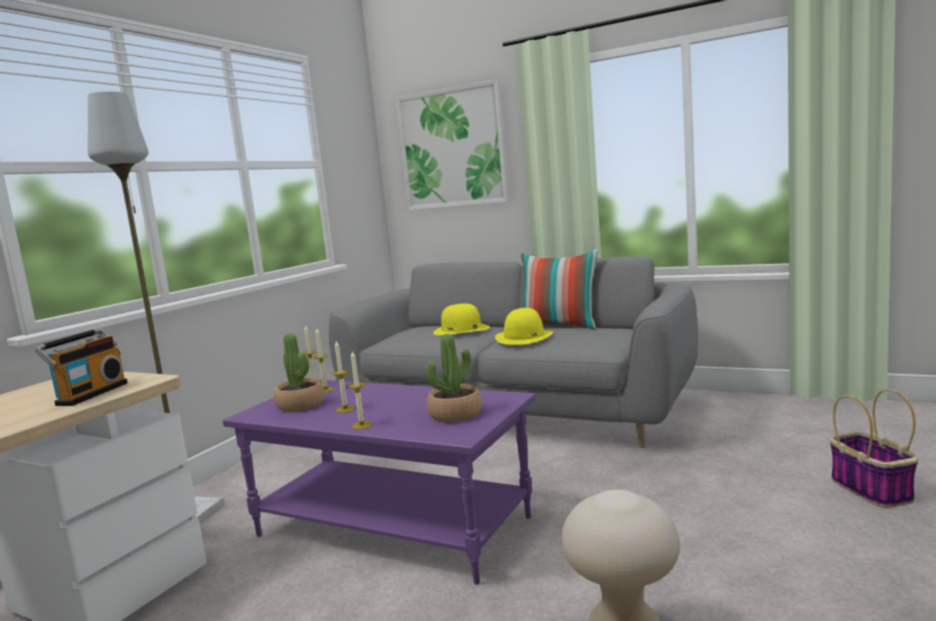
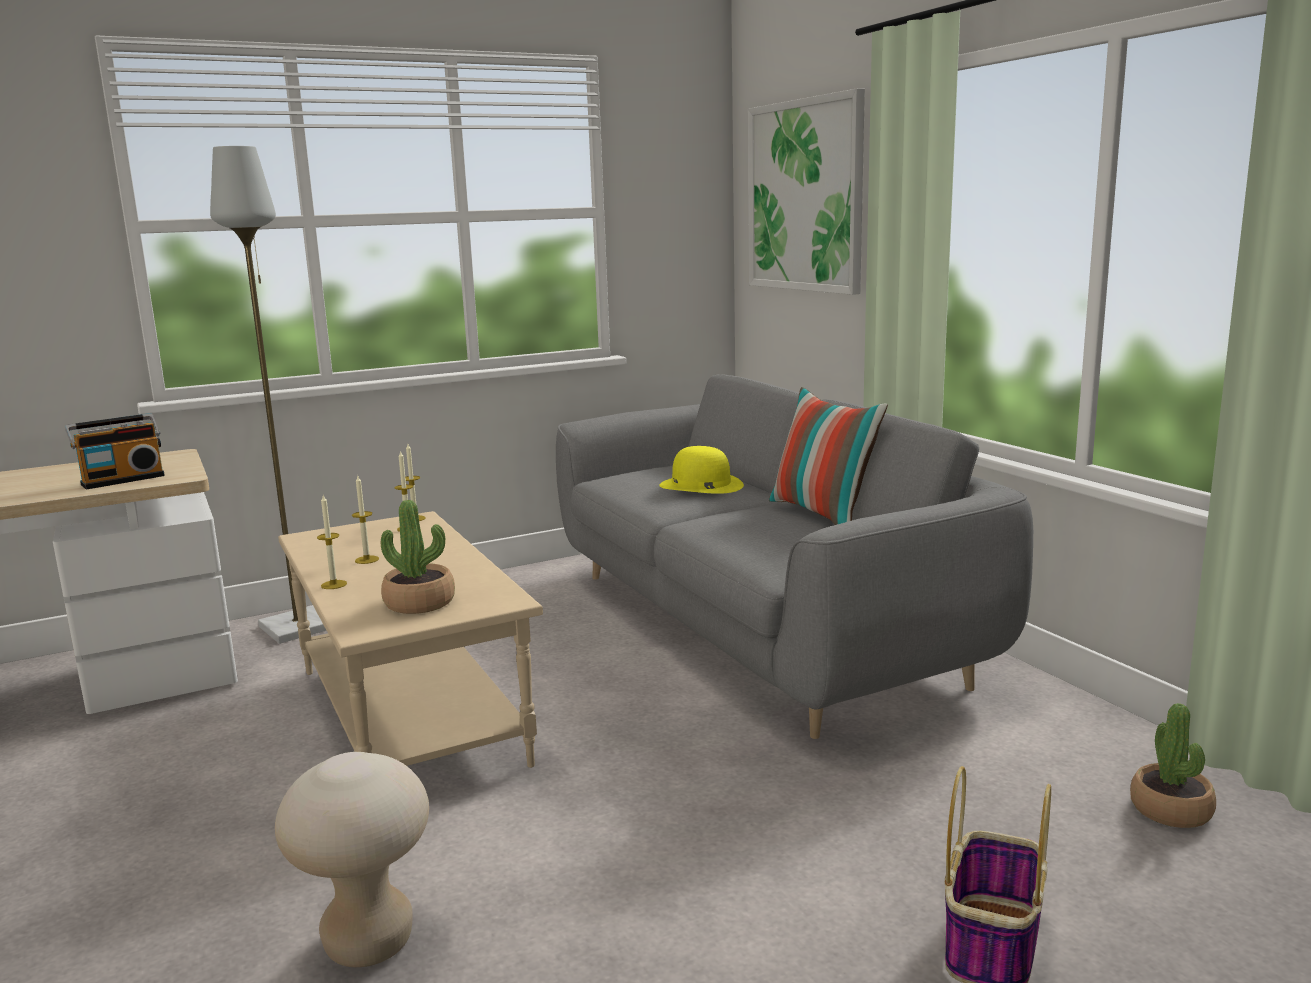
camera: 35 degrees right, 5 degrees up
(301, 404) = (354, 540): potted plant -> potted plant (1171, 810)
(394, 526) = (413, 715): purple coffee table -> beige coffee table
(524, 337) = (731, 519): yellow hat -> none

